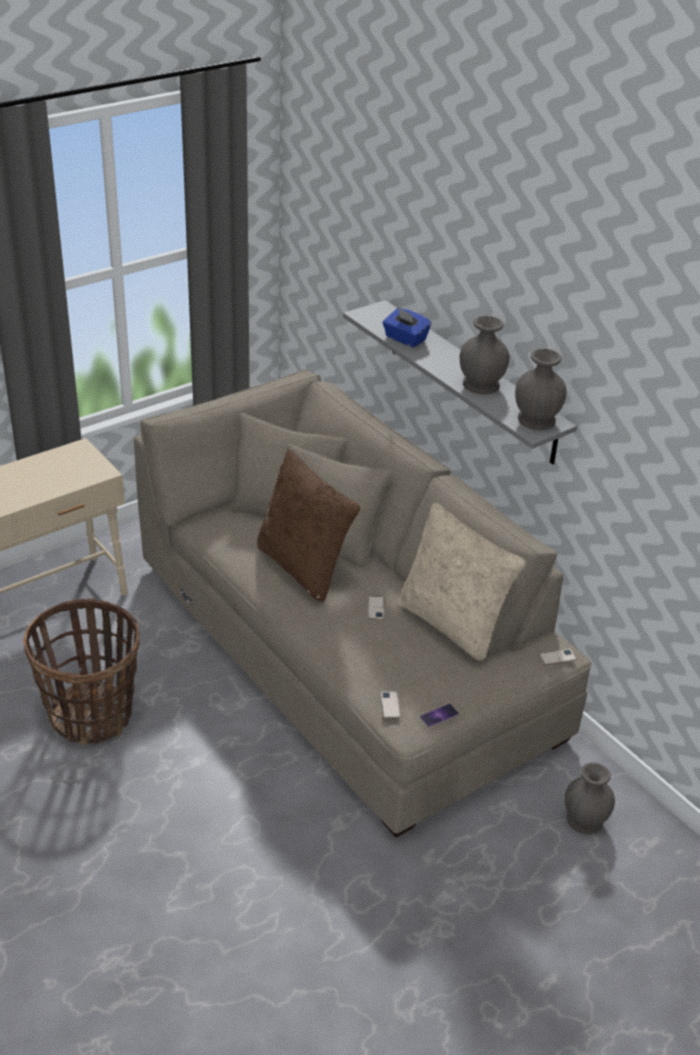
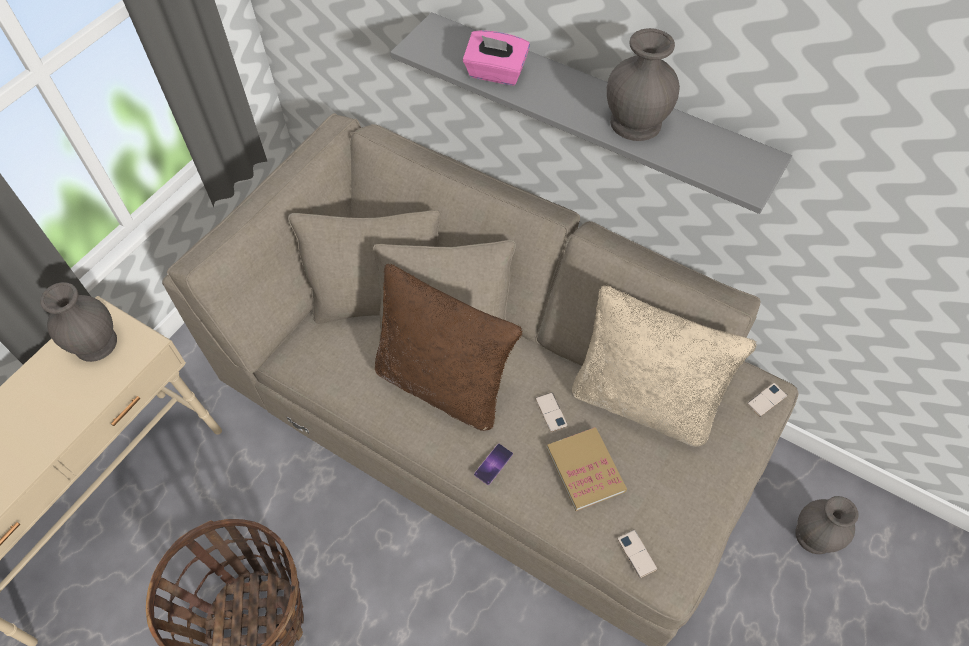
camera: 20 degrees left, 20 degrees up
(381, 647) = (585, 469): none -> book
(405, 339) = (495, 73): blue tissue box -> pink tissue box
(439, 715) = (694, 544): phone -> phone (493, 464)
(536, 420) = (740, 163): grey vase -> grey vase (95, 344)

